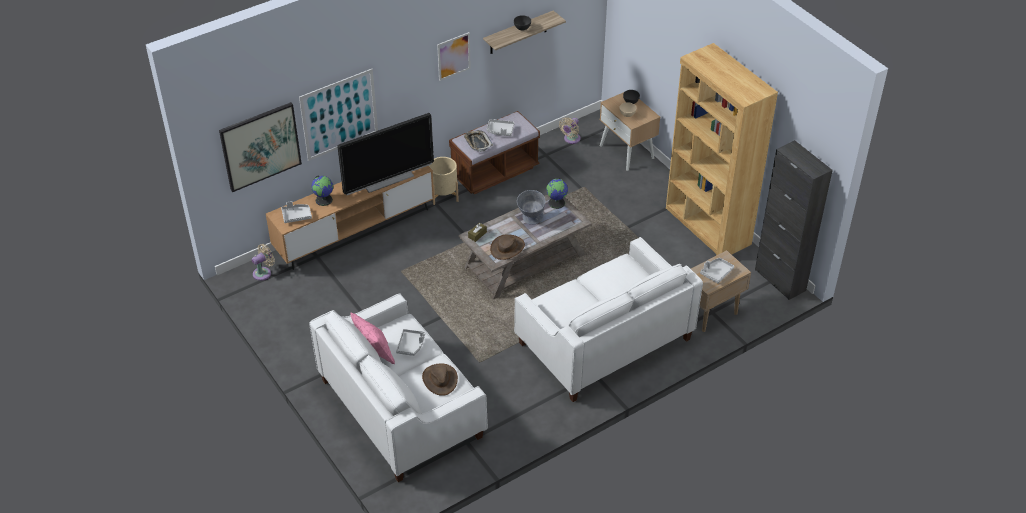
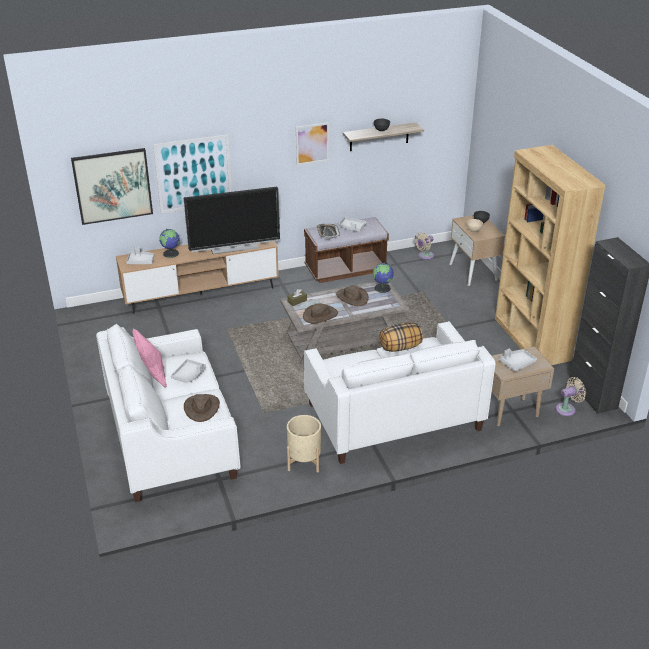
camera: 15 degrees right, 10 degrees down
(263, 273) = (107, 312): beige fan -> beige fan (567, 409)
(443, 194) = (292, 279): beige planter -> beige planter (304, 461)
(530, 220) = (352, 297): grey bowl -> brown hat
(600, 273) = (400, 347): none -> pillow

